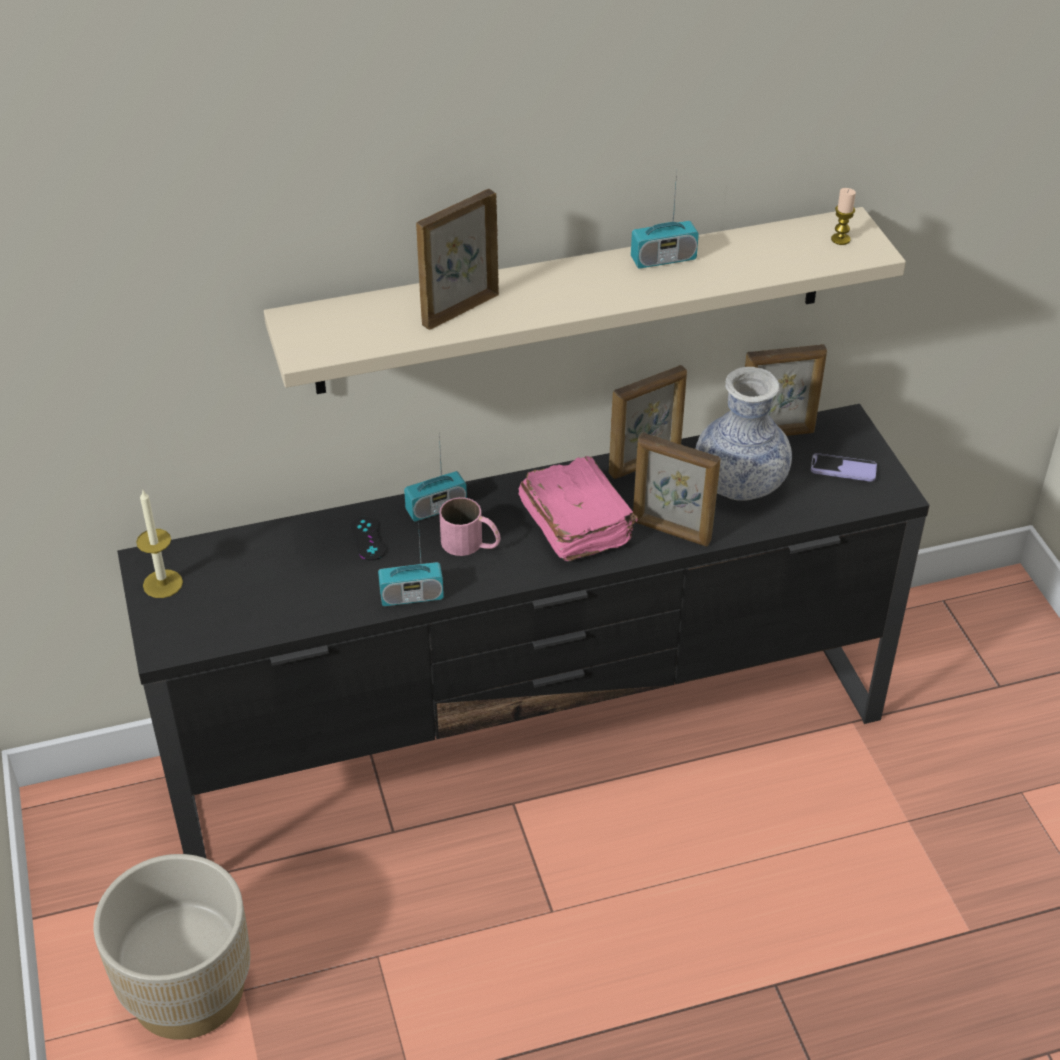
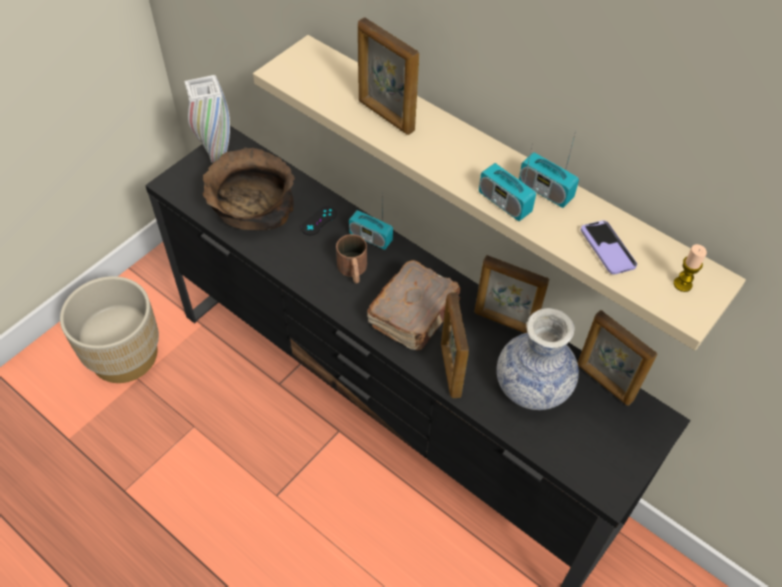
camera: 55 degrees right, 10 degrees up
(162, 584) = (216, 156): candle -> white vase
(282, 587) = (251, 205): none -> brown bowl
(411, 596) = (287, 267): radio -> radio (504, 202)
(459, 309) = (385, 116): picture frame -> picture frame turned 150 degrees counterclockwise
(471, 544) = (353, 271): pink mug -> brown mug
(576, 523) = (415, 314): pink book -> brown book
(843, 469) = (605, 444): phone -> phone (607, 248)

